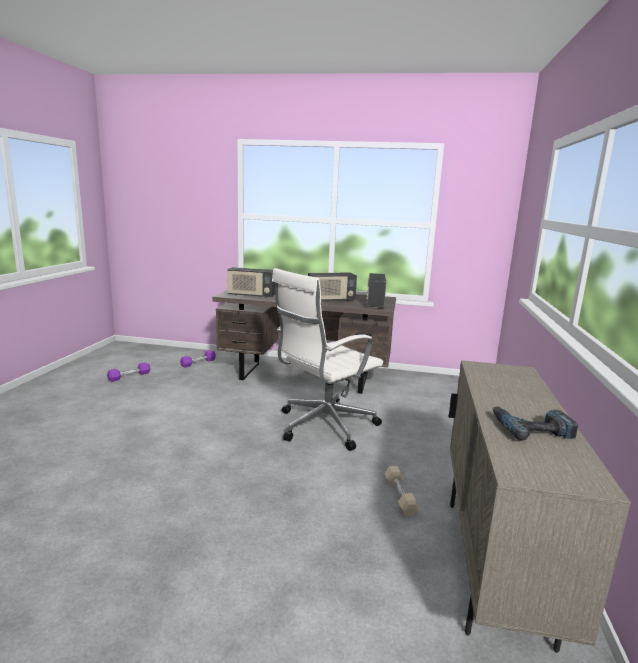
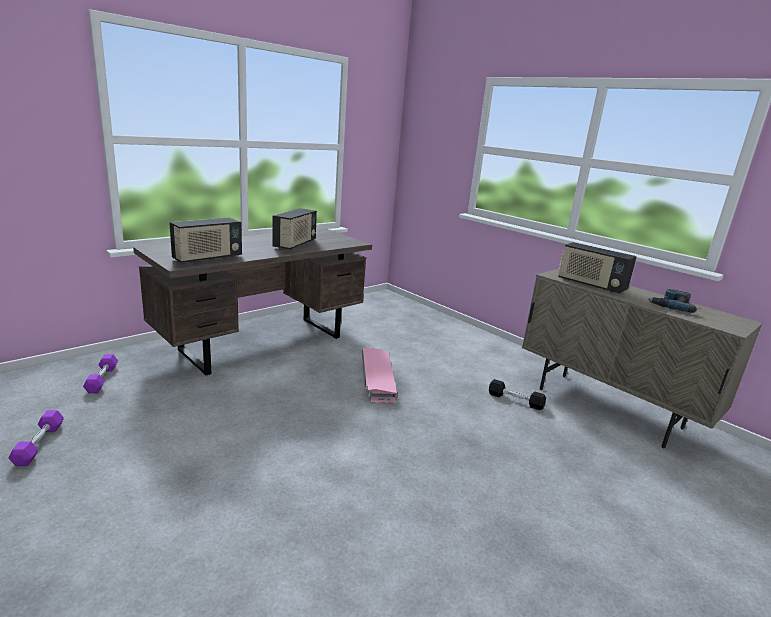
camera: 55 degrees left, 5 degrees up
(323, 426) = (377, 379): white office chair -> pink storage box
(374, 303) = (336, 239): radio -> radio (590, 285)
(400, 497) = (515, 400): beige dumbbell -> black dumbbell

